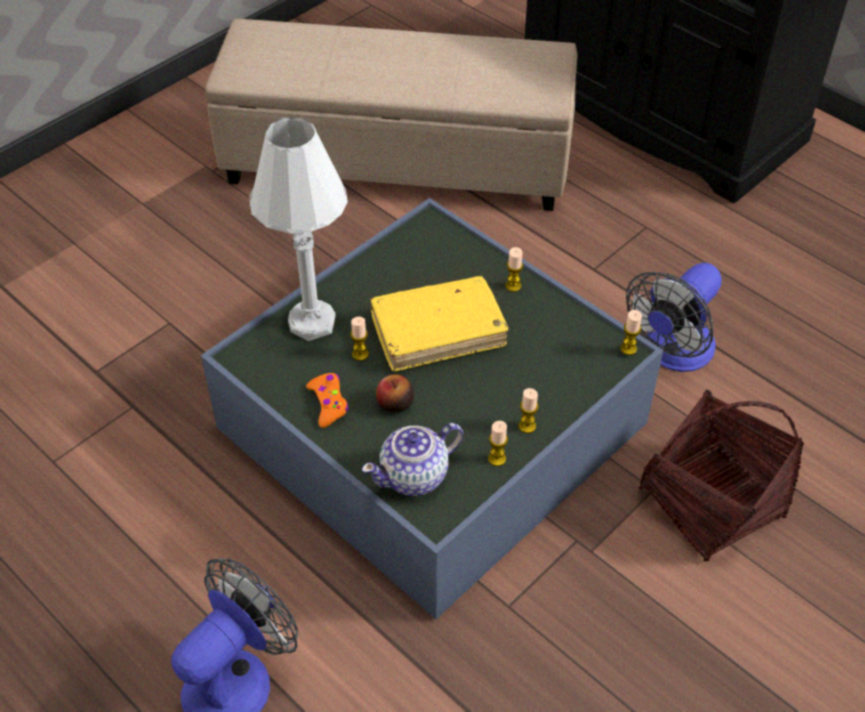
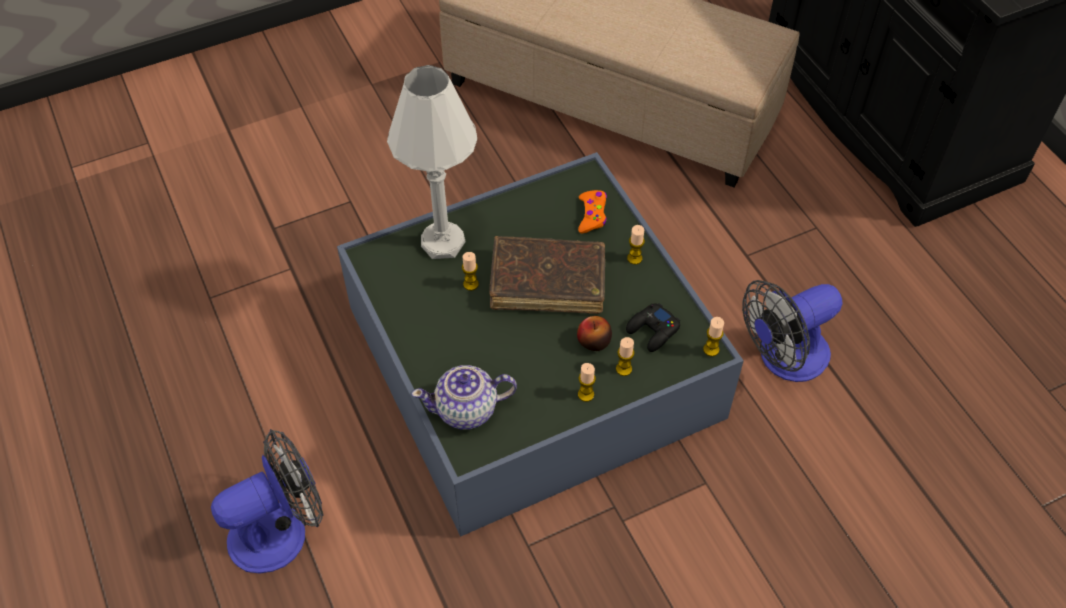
camera: 20 degrees right, 5 degrees up
(328, 403) = (424, 321): orange game controller -> orange game controller (592, 215)
(395, 403) = (480, 338): apple -> apple (593, 341)
(438, 331) = (547, 282): yellow book -> brown book
(497, 458) = (545, 416): candle -> candle (623, 369)
(563, 348) = (653, 331): none -> black game controller
(712, 503) = (754, 512): basket -> none

